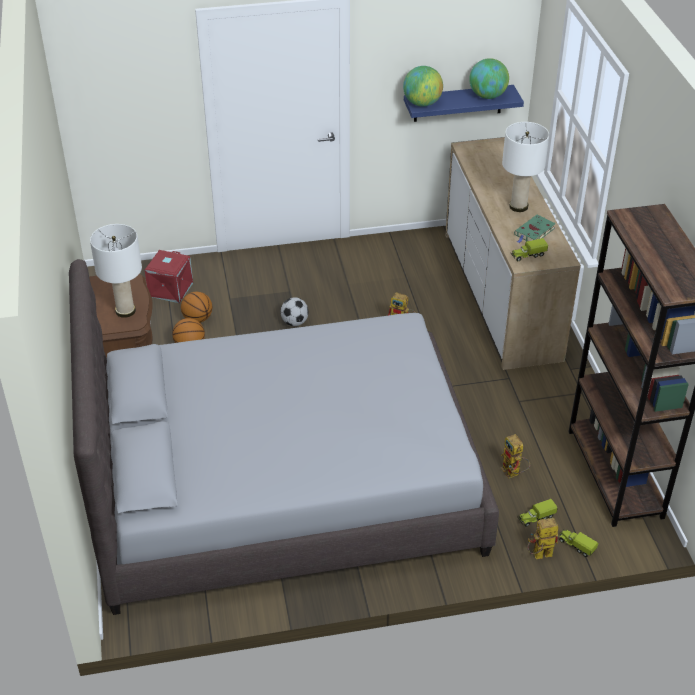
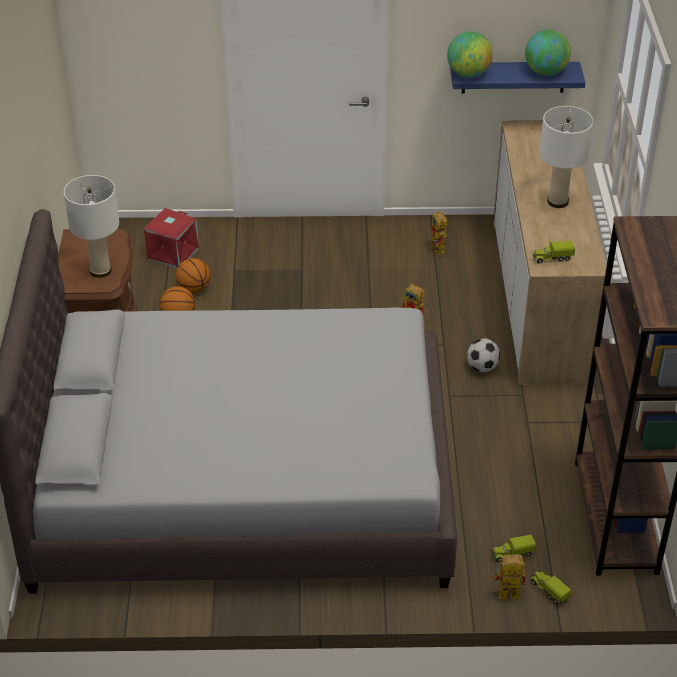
camera: 10 degrees right, 0 degrees up
(294, 322) = (298, 304): football -> football (482, 367)
(513, 473) = (499, 501): toy robot -> toy robot (440, 251)
(534, 232) = (566, 233): green book -> none

